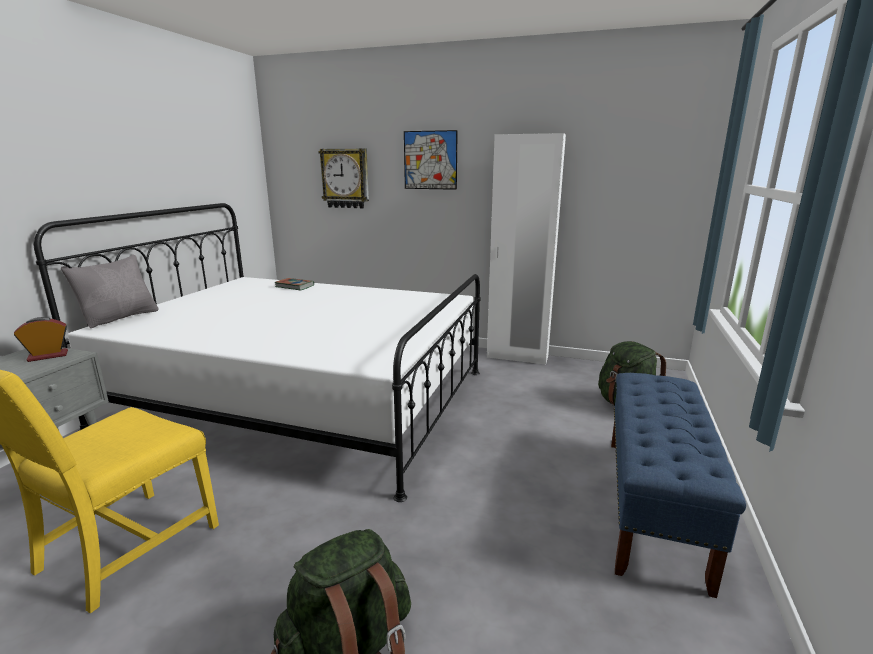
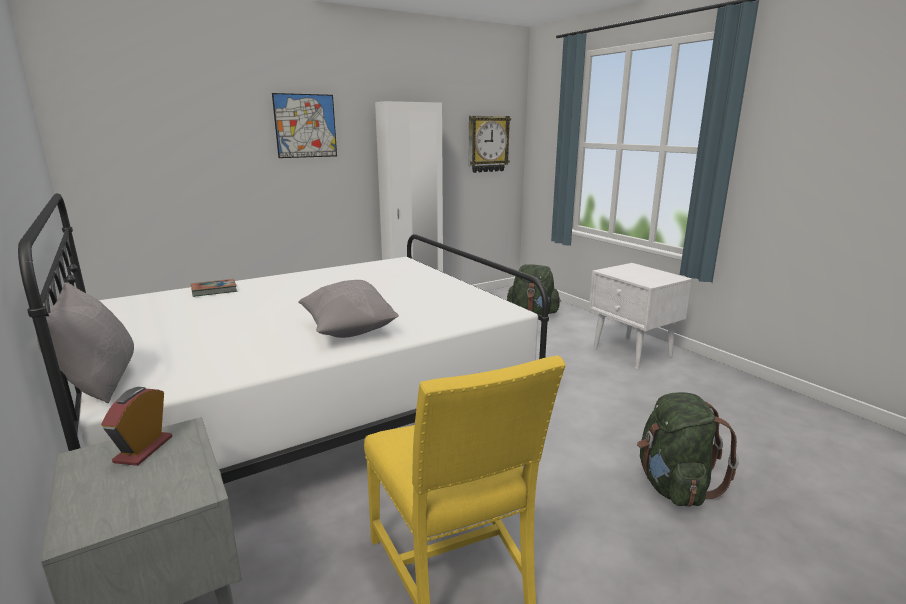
camera: 50 degrees left, 0 degrees up
(259, 334) = (349, 330): none -> grey pillow
(345, 178) = (194, 149): wall clock -> wall clock (487, 144)
(653, 505) = (632, 352): blue bench -> white nightstand

